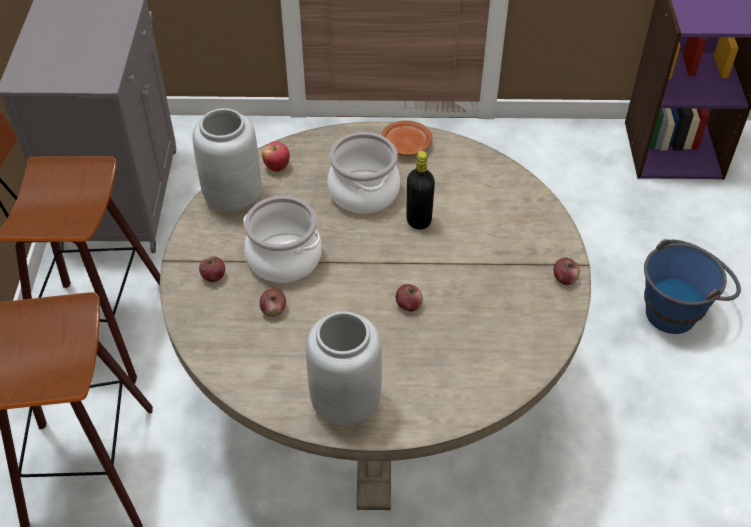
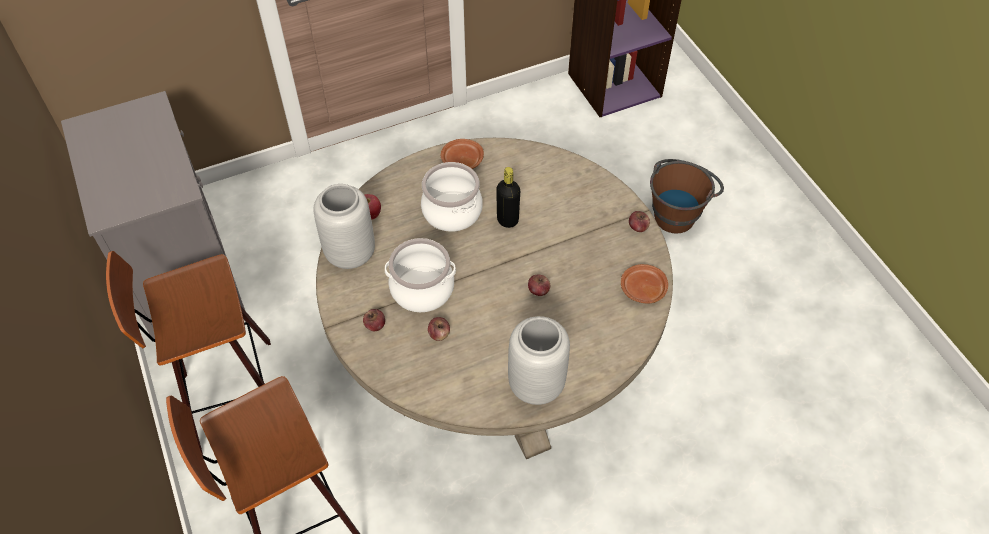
camera: 25 degrees left, 5 degrees up
(530, 347) = (642, 289): none -> brown plate
(679, 309) = (678, 211): blue bucket -> brown bucket

